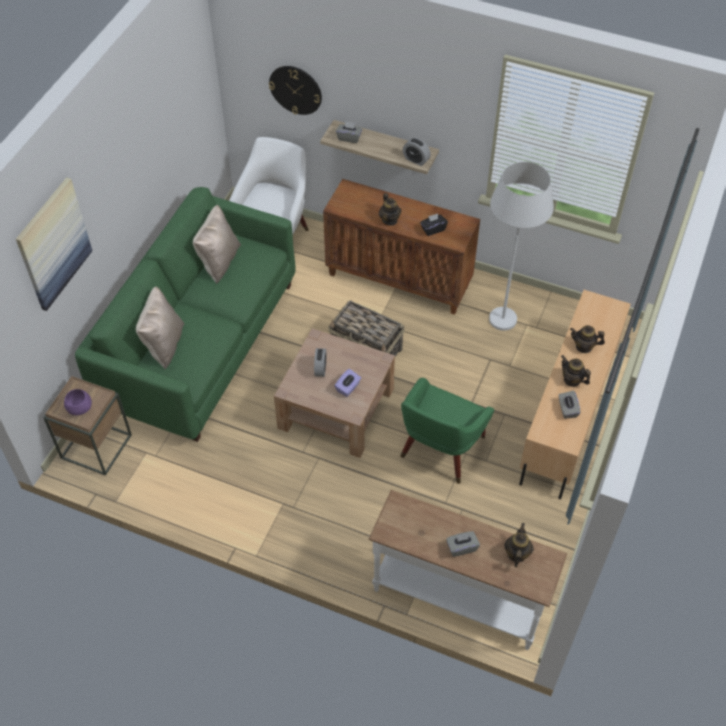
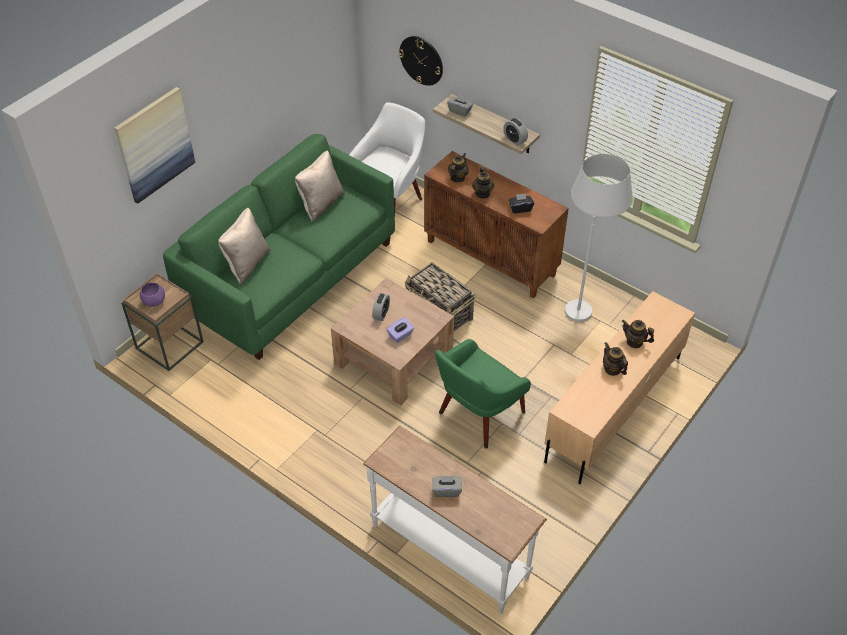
camera: 15 degrees right, 5 degrees down
(516, 554) = (497, 508): teapot -> teapot (457, 178)
(567, 409) = (598, 394): grey tissue box -> none

